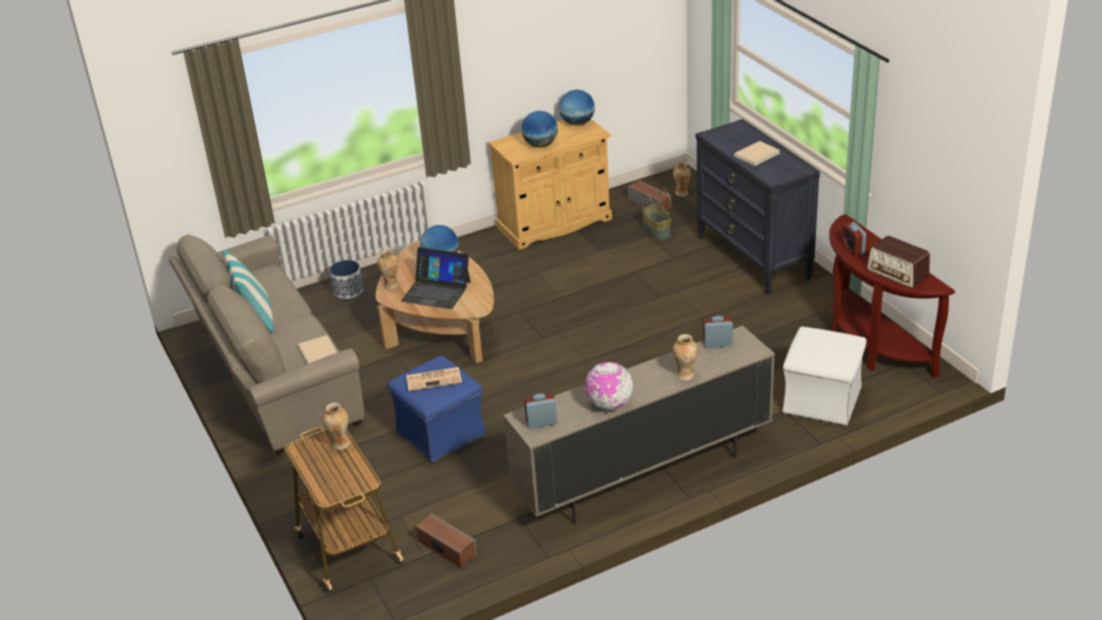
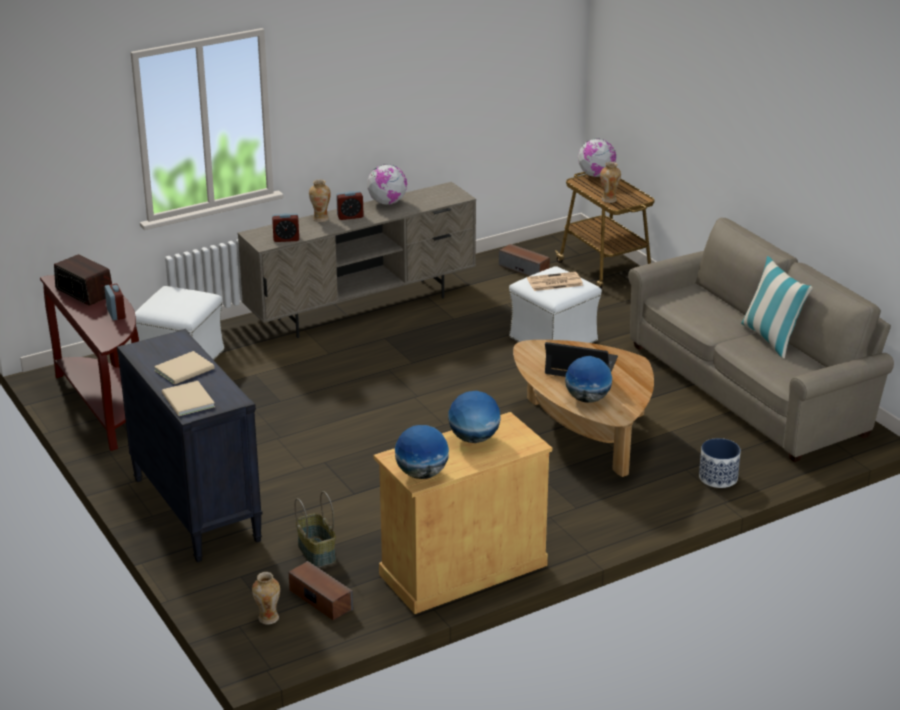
camera: 175 degrees right, 5 degrees down
(319, 351) = (680, 307): beige book -> beige book (187, 401)
(337, 494) = (596, 175): none -> globe
(391, 285) = (637, 373): vase -> none
(440, 432) = (554, 339): blue ottoman -> white ottoman
(541, 422) = (443, 193): alarm clock -> alarm clock (350, 216)

